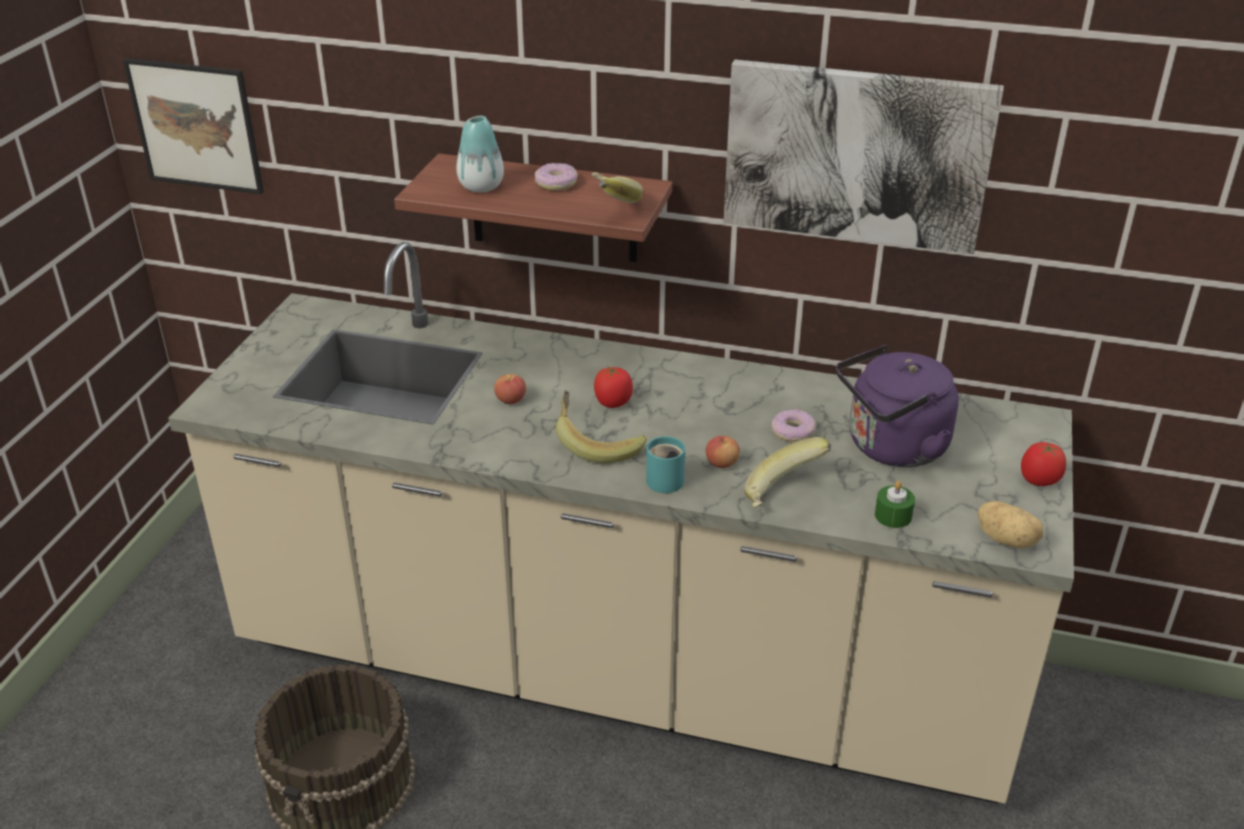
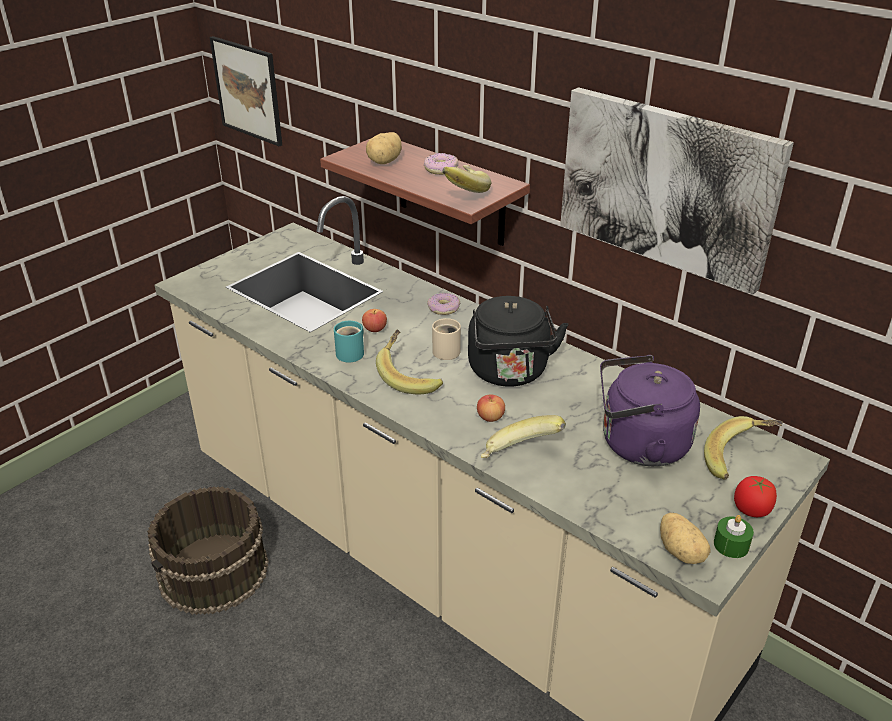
camera: 25 degrees right, 0 degrees up
(481, 186) = (386, 161): vase -> potato
(613, 403) = (445, 350): tomato -> beige mug
(666, 479) = (439, 417): turquoise mug -> turquoise mug (352, 353)
(704, 409) = (509, 373): none -> black kettle
(793, 432) = (566, 409): donut -> donut (444, 308)
(893, 516) = (596, 500): green candle -> green candle (731, 545)
(995, 435) = (739, 460): none -> banana

